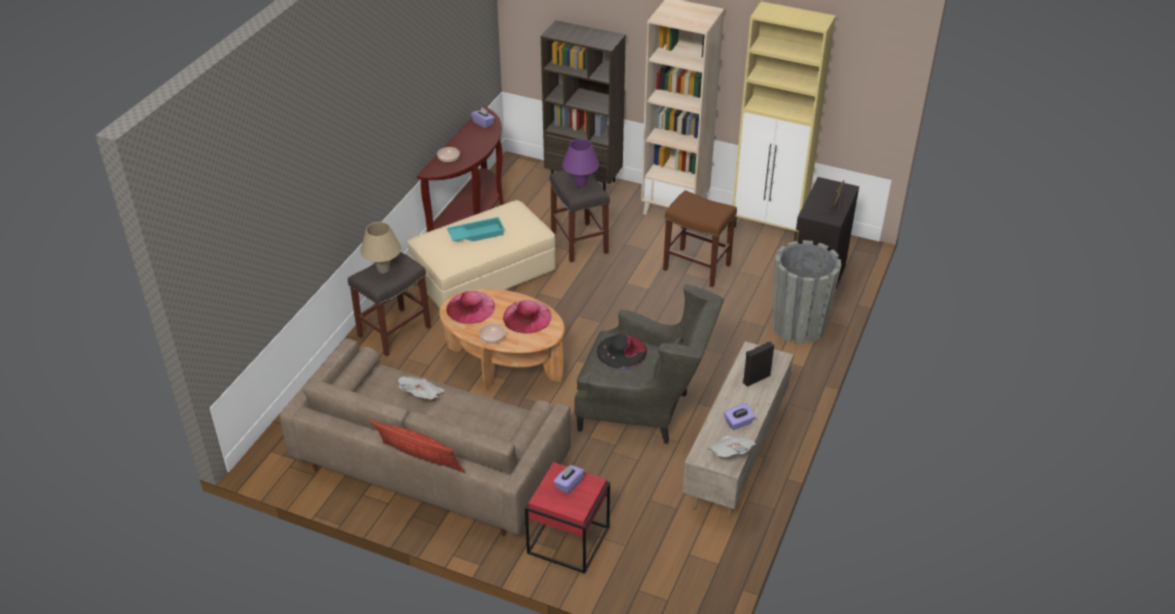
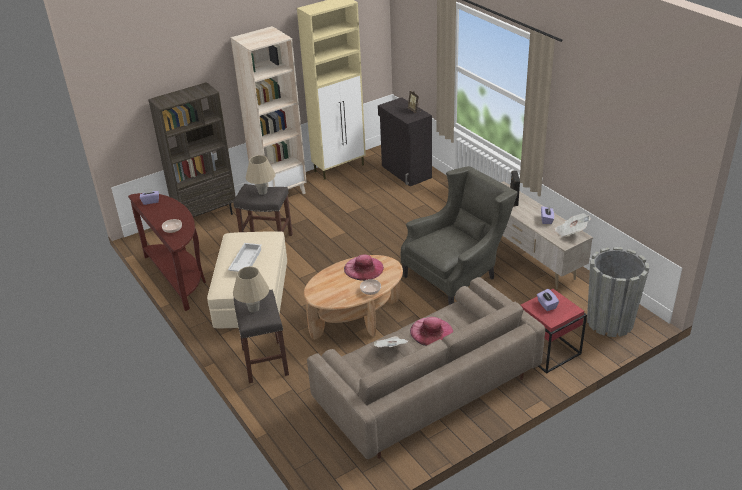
camera: 55 degrees left, 5 degrees down
(419, 462) = (481, 361): pillow -> none
(470, 307) = (327, 289): pink hat -> pink hat (431, 331)
(476, 233) = (245, 261): turquoise tray -> white tray
(581, 184) = (262, 192): purple table lamp -> beige table lamp
(621, 351) = (439, 241): black hat -> none
(697, 267) = (346, 206): brown stool -> none
(798, 326) = (437, 193): grey planter -> grey planter (609, 322)

